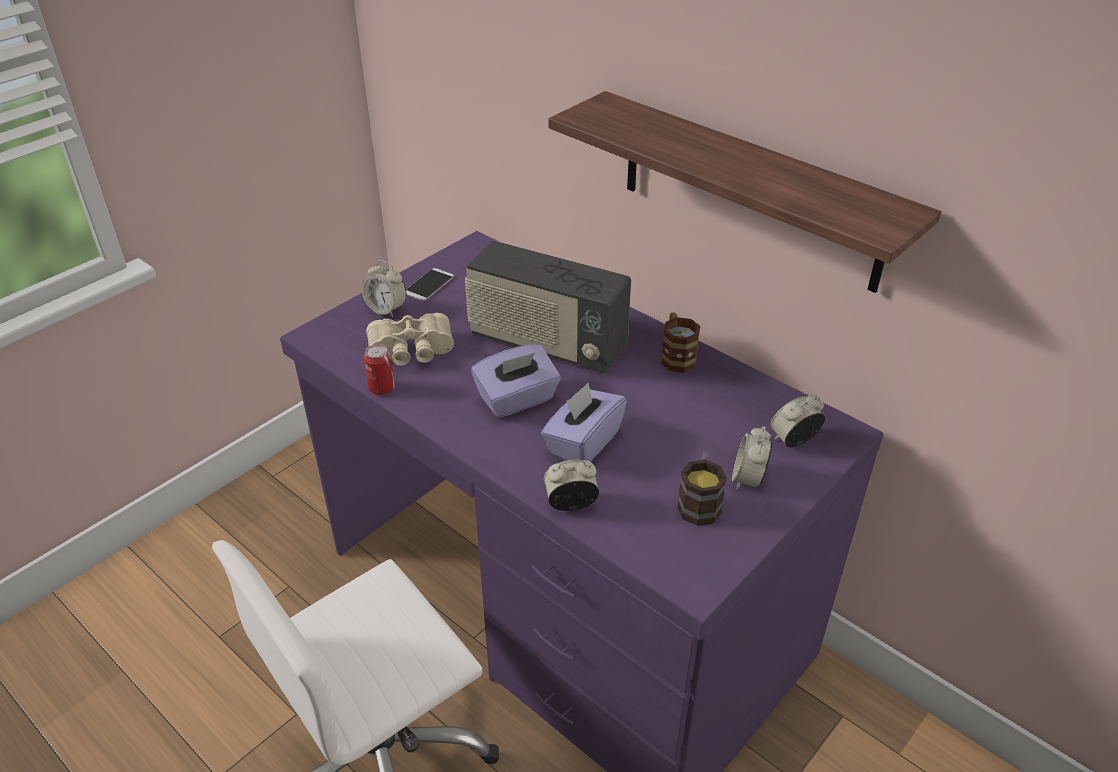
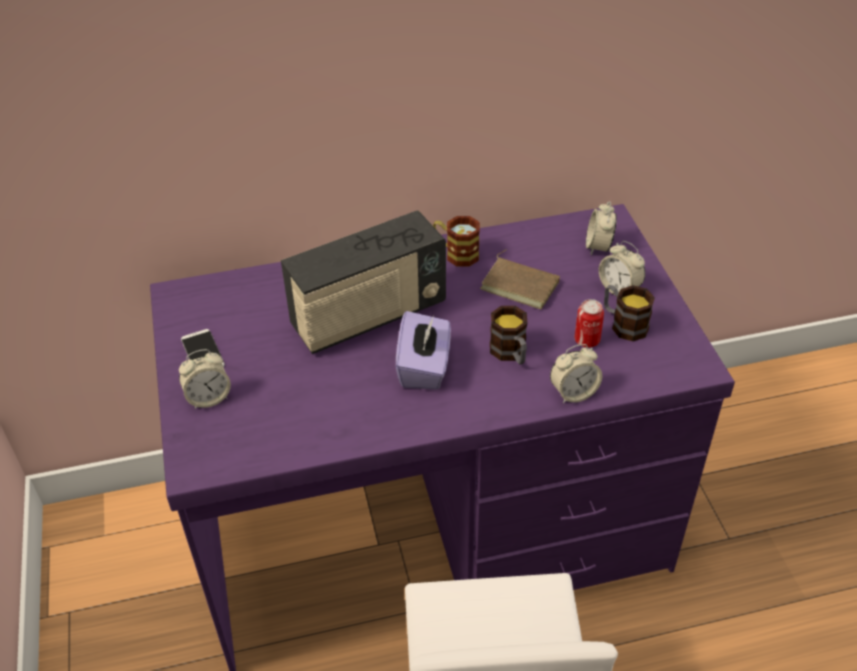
camera: 55 degrees left, 5 degrees up
(381, 388) = (326, 449): can -> can (587, 340)
(411, 352) = (294, 407): beige binoculars -> none
(571, 504) = (573, 393): alarm clock -> alarm clock turned 135 degrees counterclockwise
(583, 443) = (511, 353): purple tissue box -> mug
(680, 412) = (521, 284): none -> brown book
(749, 191) = (470, 84): shelf -> none

